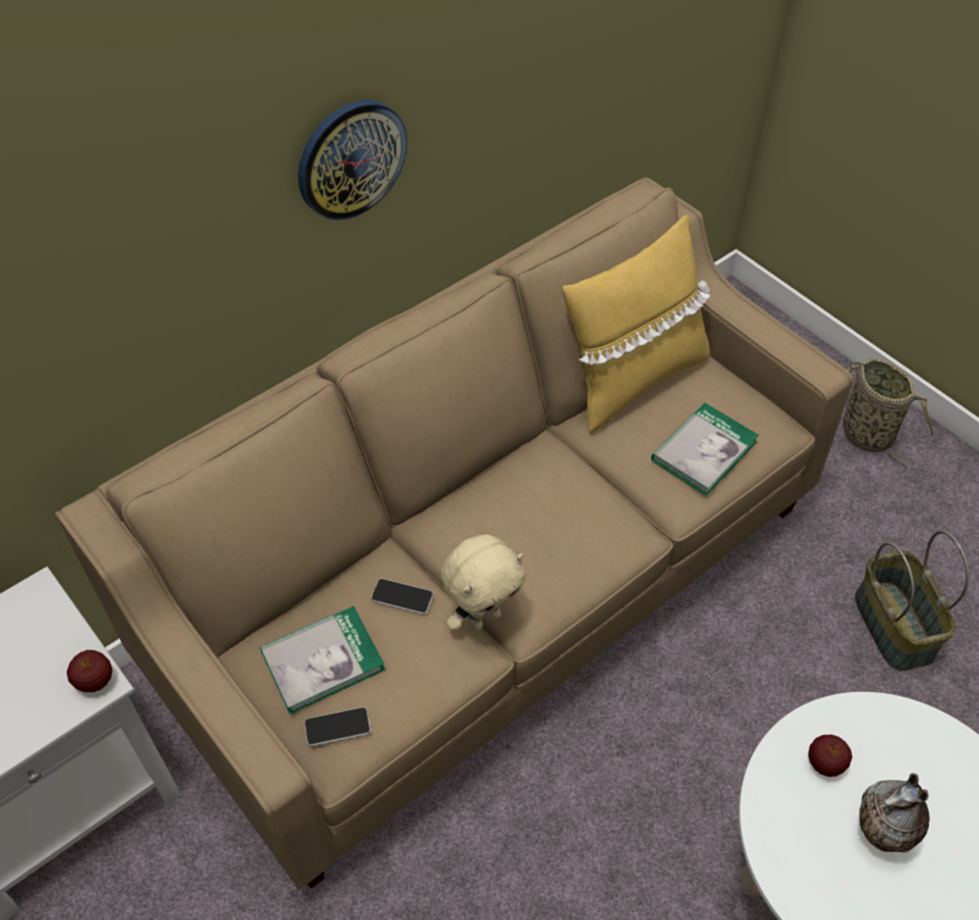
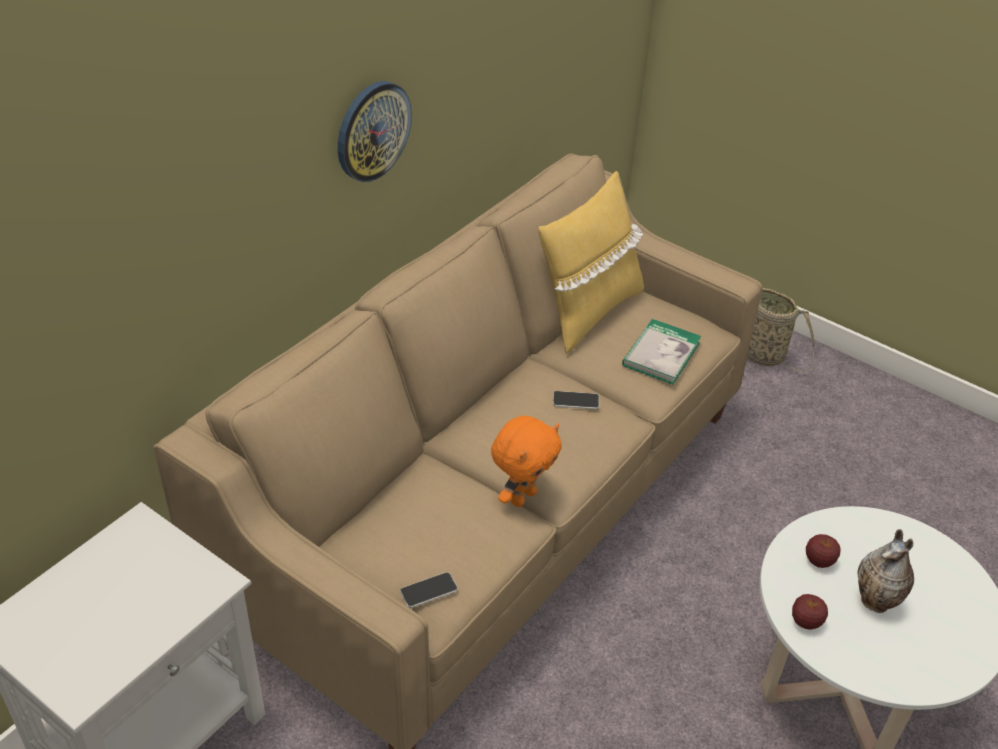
camera: 15 degrees left, 10 degrees down
(95, 681) = (215, 580): apple -> apple (806, 622)
(322, 661) = (400, 545): book -> none
(402, 597) = (452, 489): phone -> phone (576, 401)
(483, 618) = (522, 496): beige plush toy -> orange plush toy
(895, 626) = (825, 489): basket -> none

